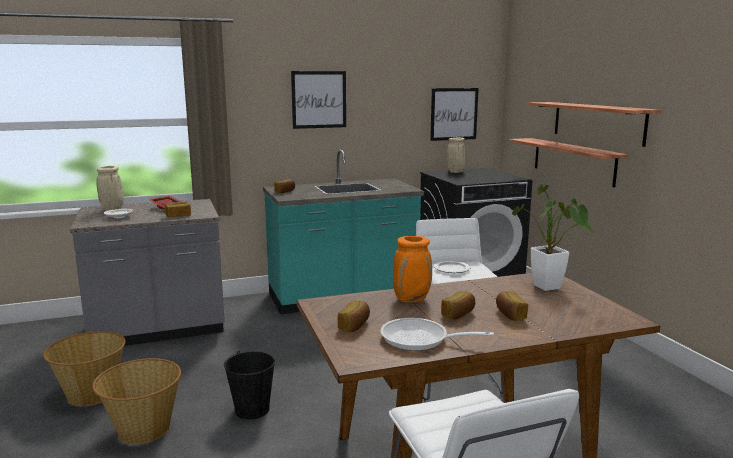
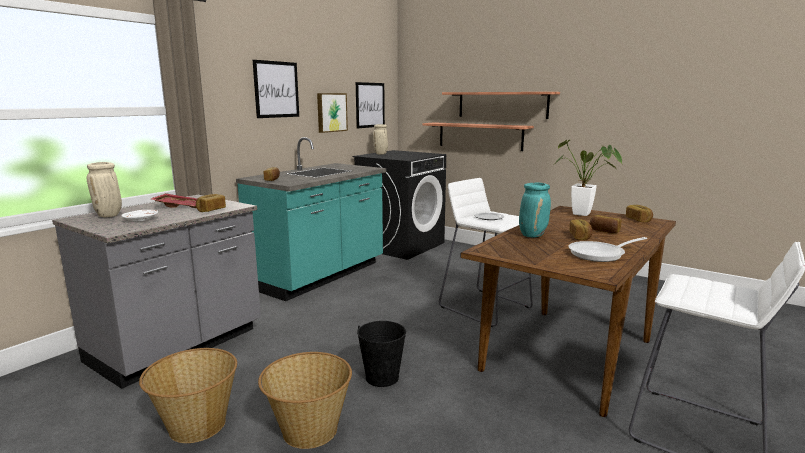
camera: 35 degrees left, 0 degrees up
(355, 325) = (544, 257): bread -> bread (639, 220)
(392, 122) = (331, 112): none -> picture
(412, 299) = (532, 235): orange vase -> turquoise vase

